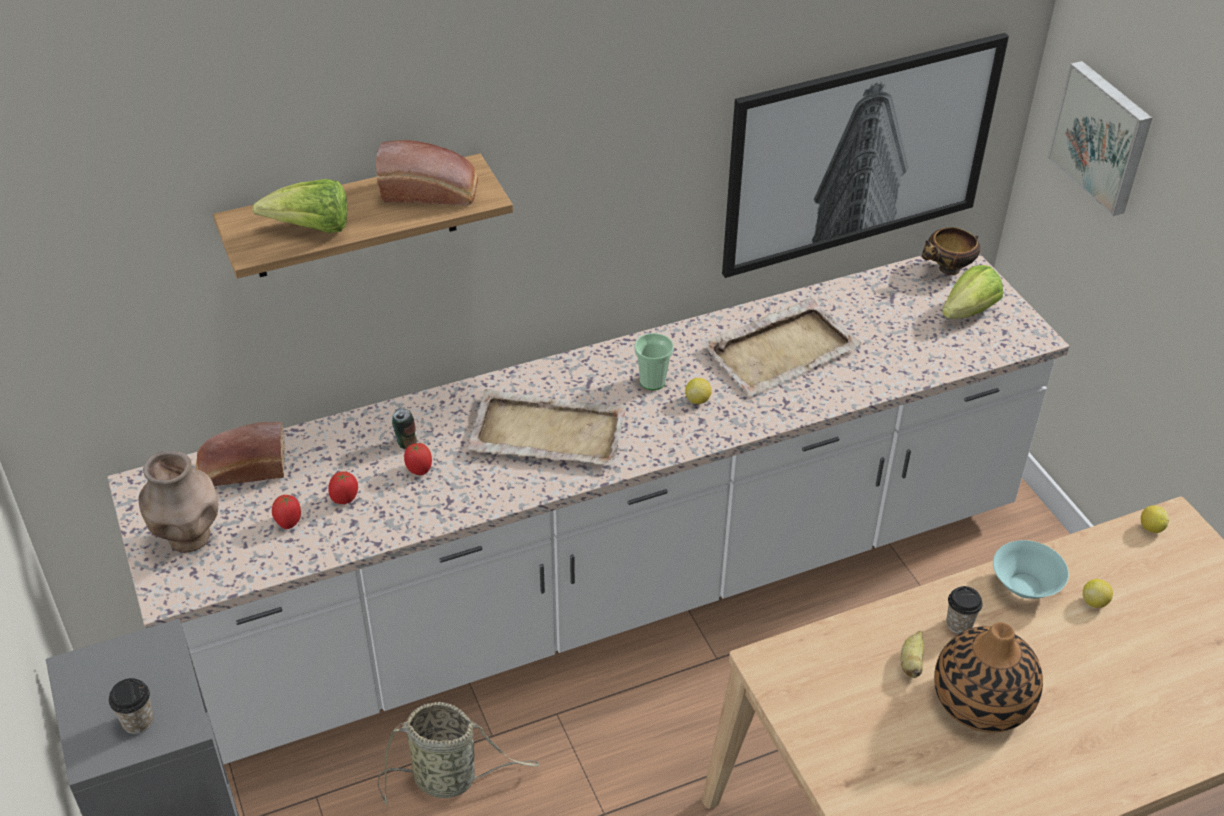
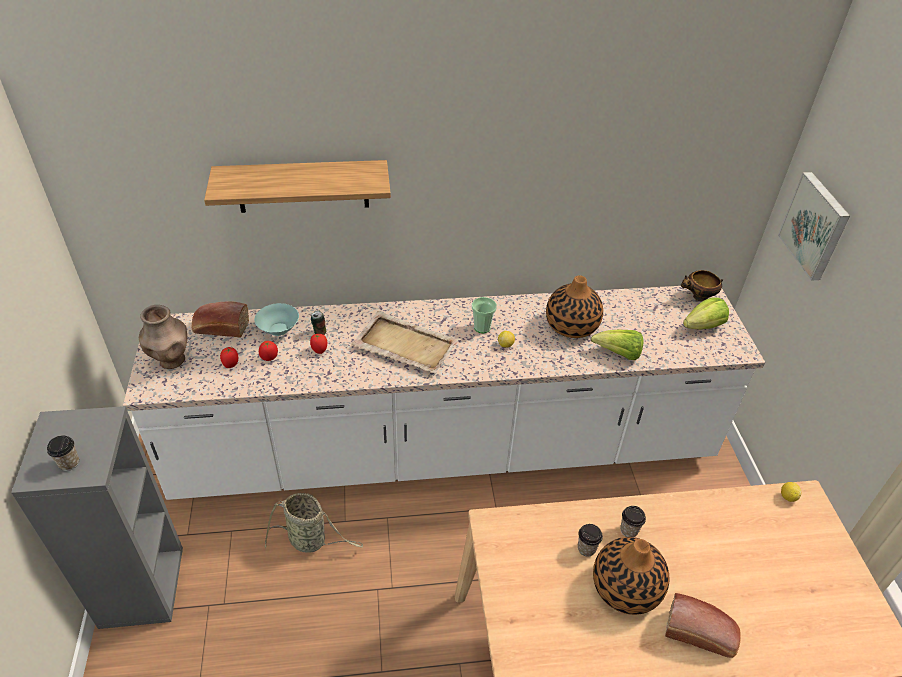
camera: 15 degrees right, 0 degrees up
(312, 229) = (262, 185): lettuce -> lettuce (618, 354)
(432, 193) = (344, 177): bread -> bread (701, 634)
(782, 350) = (571, 325): beige tray -> vase
(859, 153) = (648, 209): picture -> none
(911, 663) = (586, 548): banana -> cup
(1026, 586) = (684, 515): turquoise bowl -> turquoise bowl (279, 329)
(1094, 602) = (730, 539): lemon -> none

